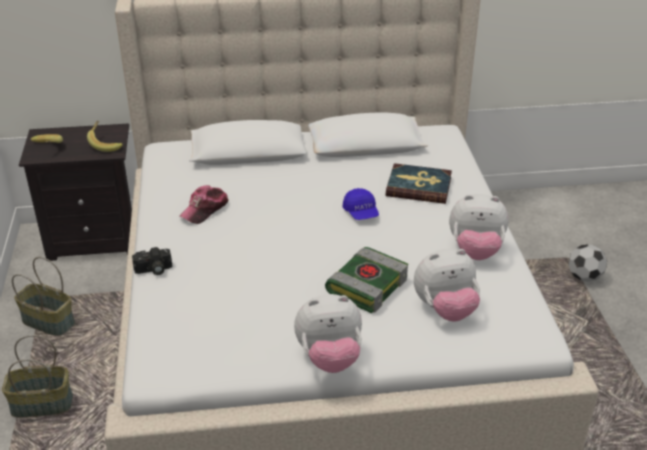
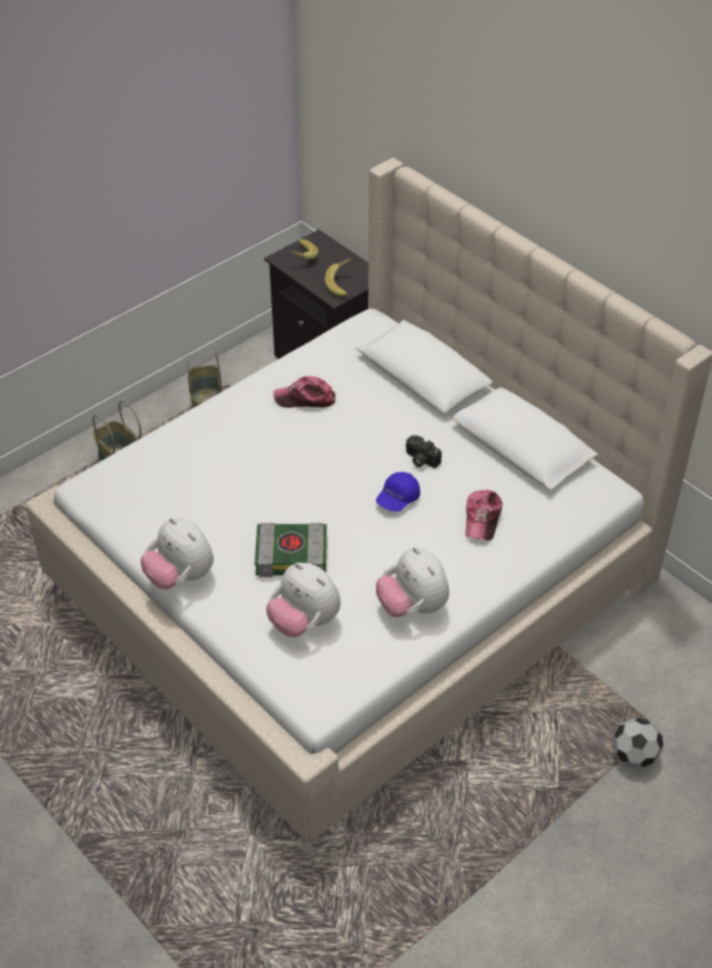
camera: 55 degrees right, 10 degrees up
(153, 270) = (199, 417): camera -> camera (420, 459)
(418, 186) = (482, 519): book -> cap

